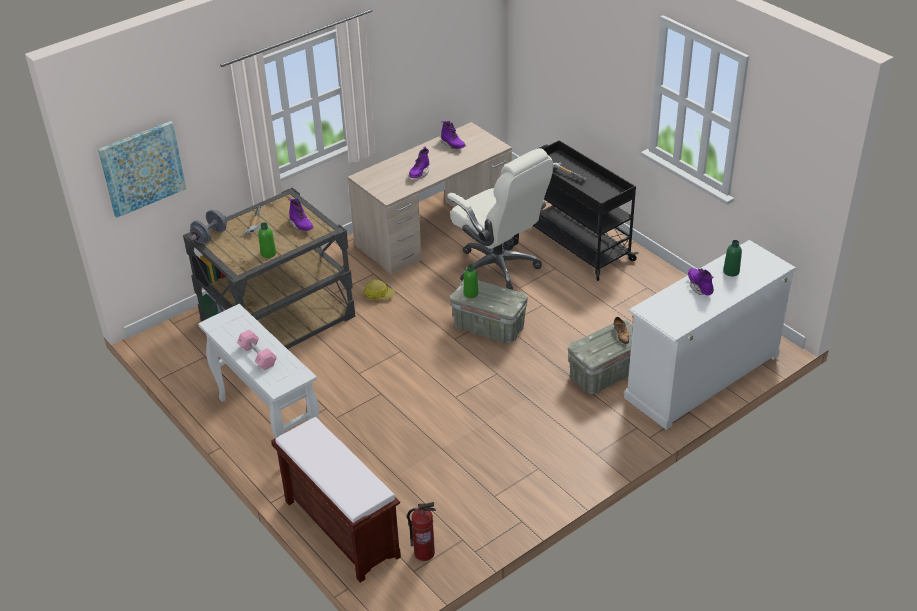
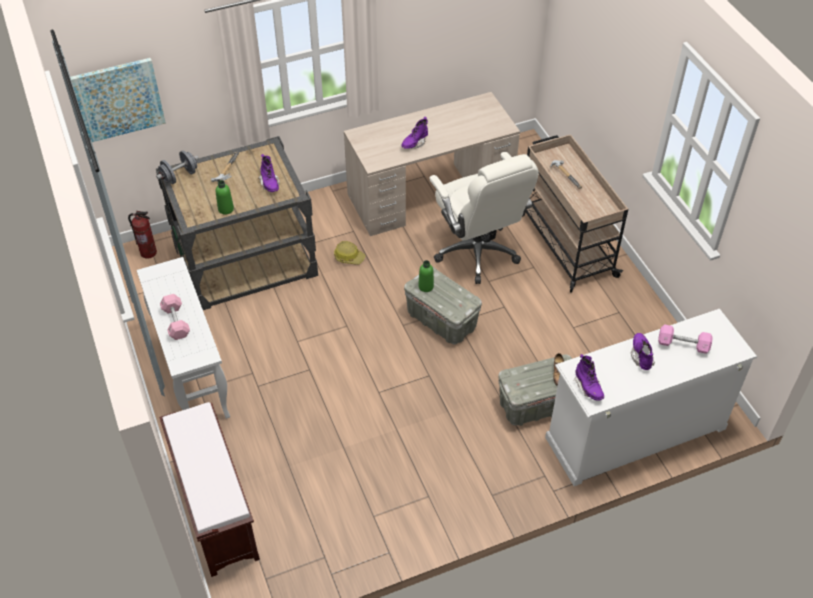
camera: 15 degrees right, 10 degrees up
(424, 553) = (283, 561): fire extinguisher -> fire extinguisher (148, 252)
(453, 145) = (461, 116): purple boot -> purple boot (588, 387)
(575, 243) = (564, 242): black cart -> beige cart
(731, 271) = (683, 344): green bottle -> pink dumbbell

